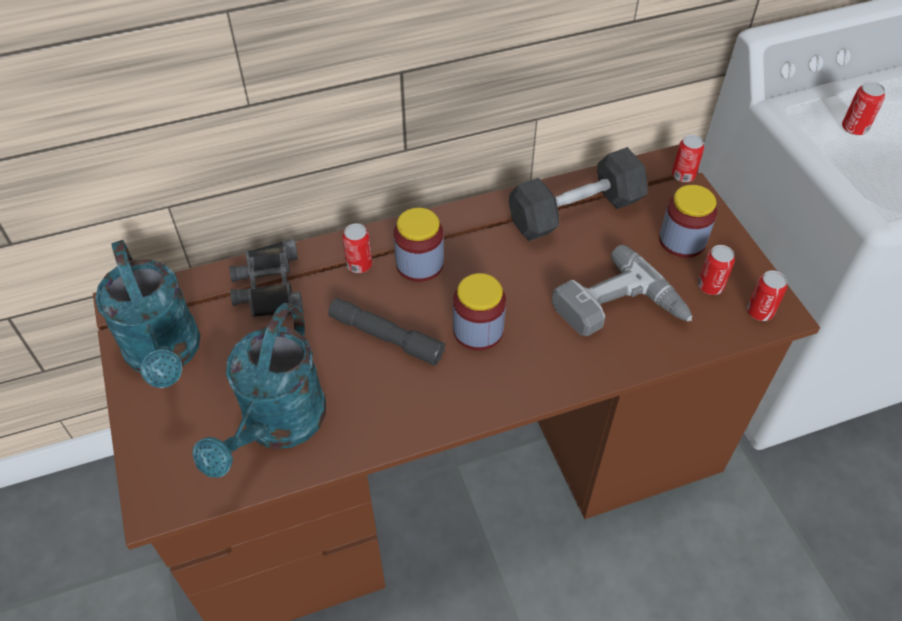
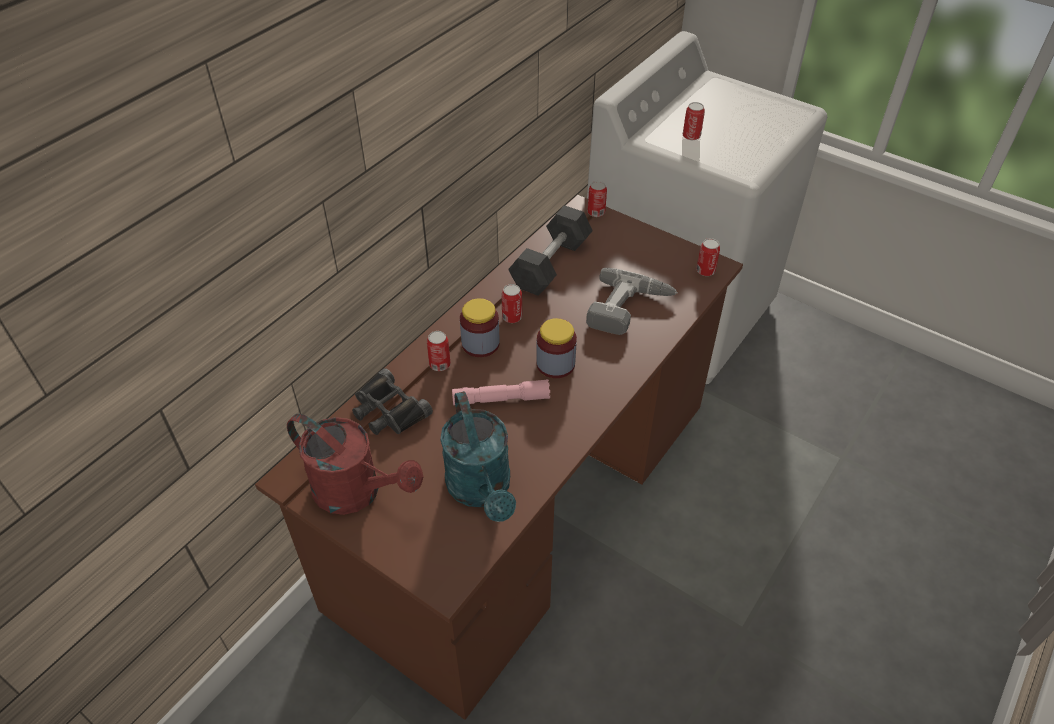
camera: 35 degrees left, 5 degrees down
(166, 355) = (357, 492): turquoise watering can -> red watering can
(386, 337) = (501, 399): grey flashlight -> pink flashlight
(682, 241) = (629, 251): jar -> none
(710, 286) = (667, 270): can -> can (512, 317)

